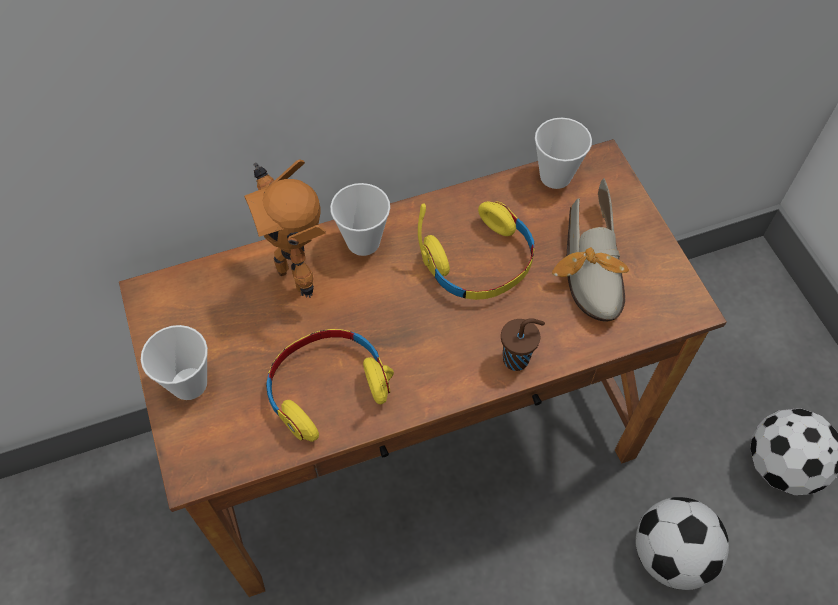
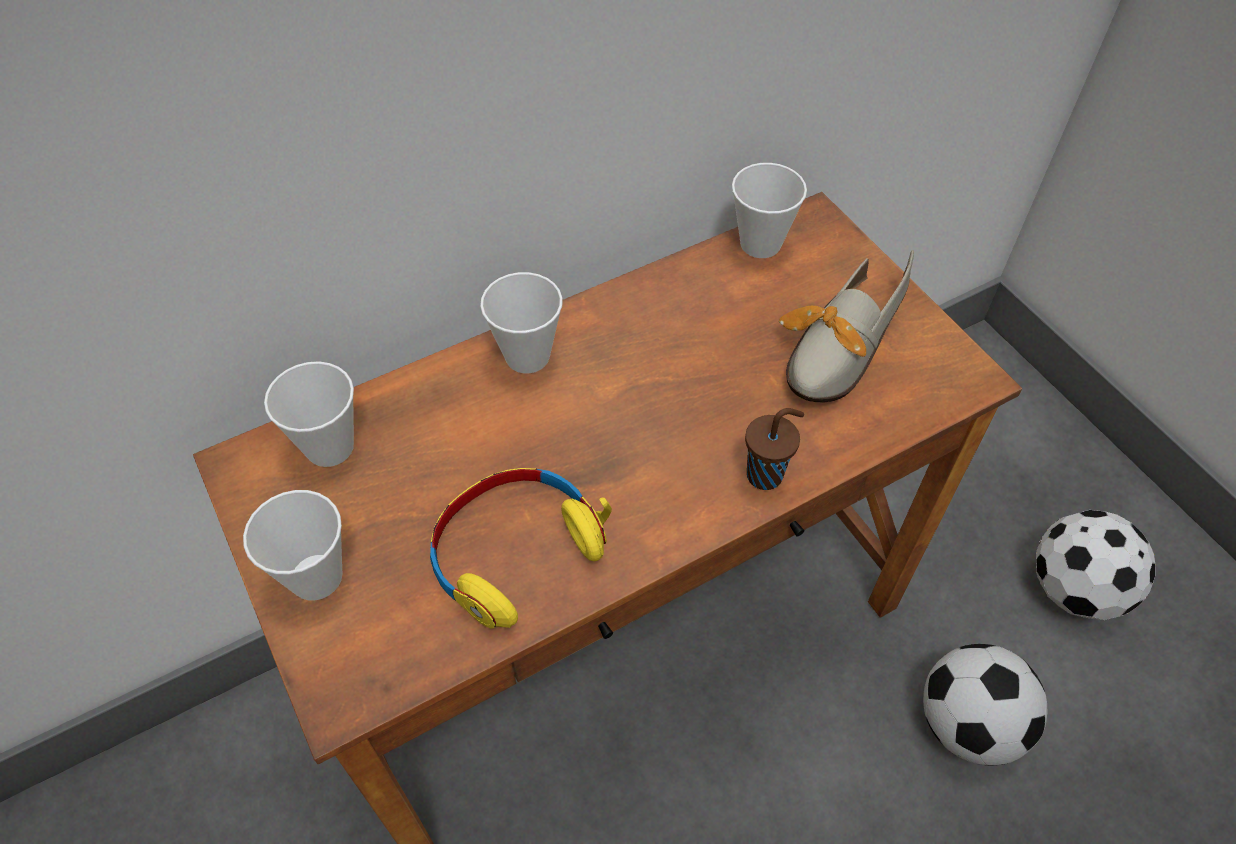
camera: 10 degrees left, 5 degrees down
(212, 290) = (330, 447): none -> cup
(297, 274) = (445, 409): toy robot -> none
(480, 262) = (688, 360): yellow headphones -> none
(593, 271) = (837, 350): shoe -> shoe turned 45 degrees clockwise

